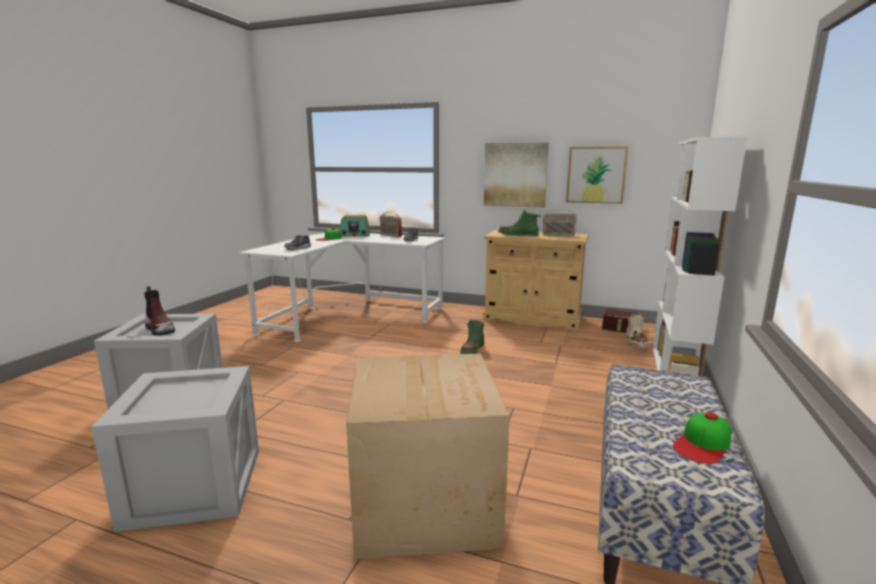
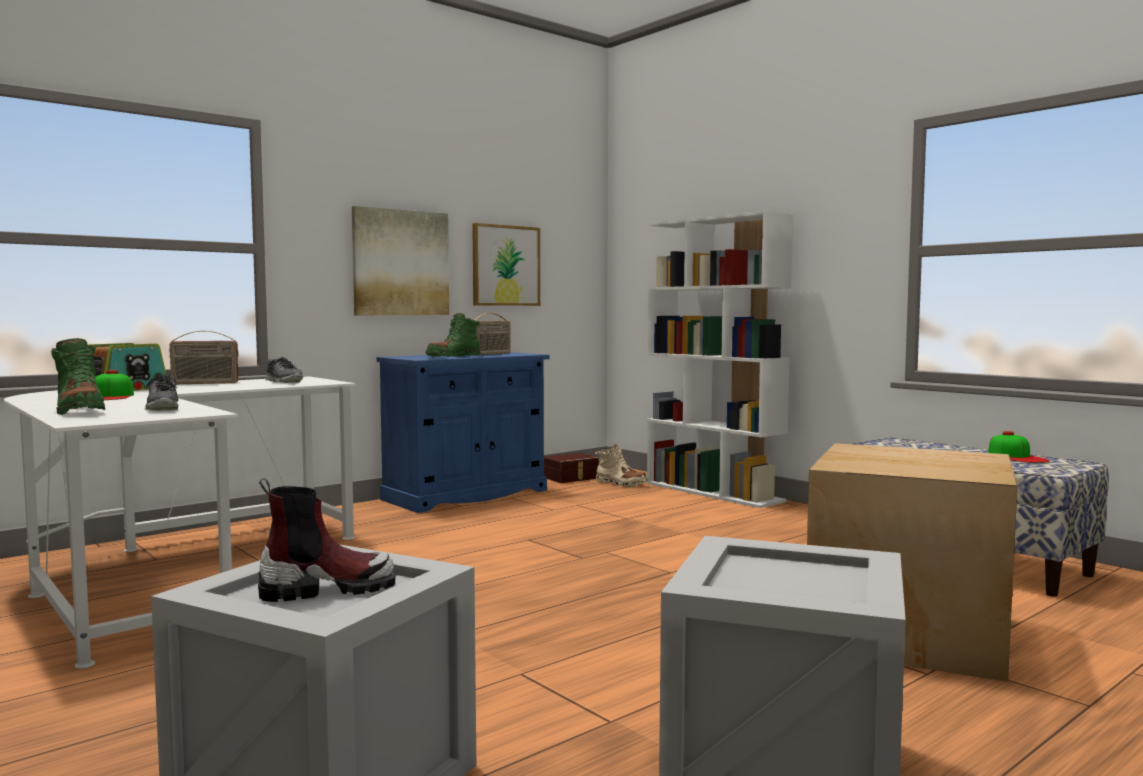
camera: 60 degrees left, 10 degrees down
(472, 350) = (521, 539): green boot -> green boot (79, 411)
(532, 318) = (466, 495): beige cabinet -> blue cabinet

